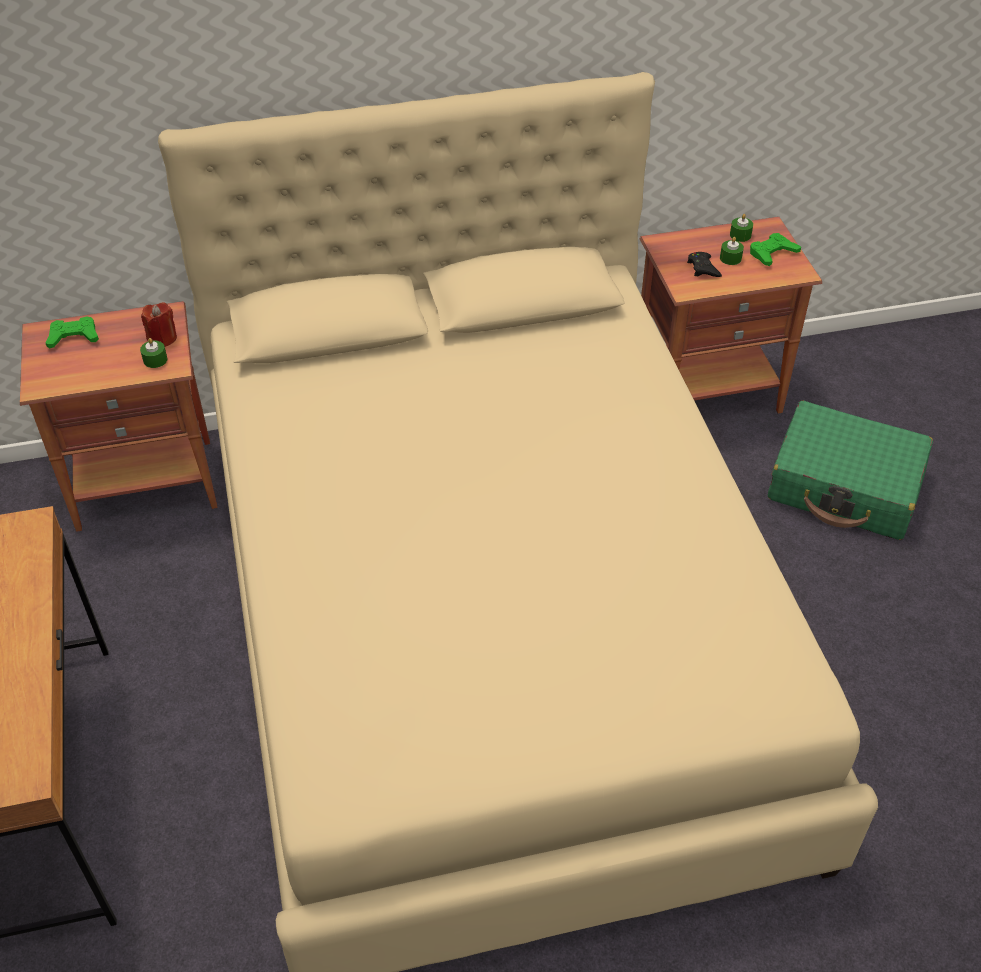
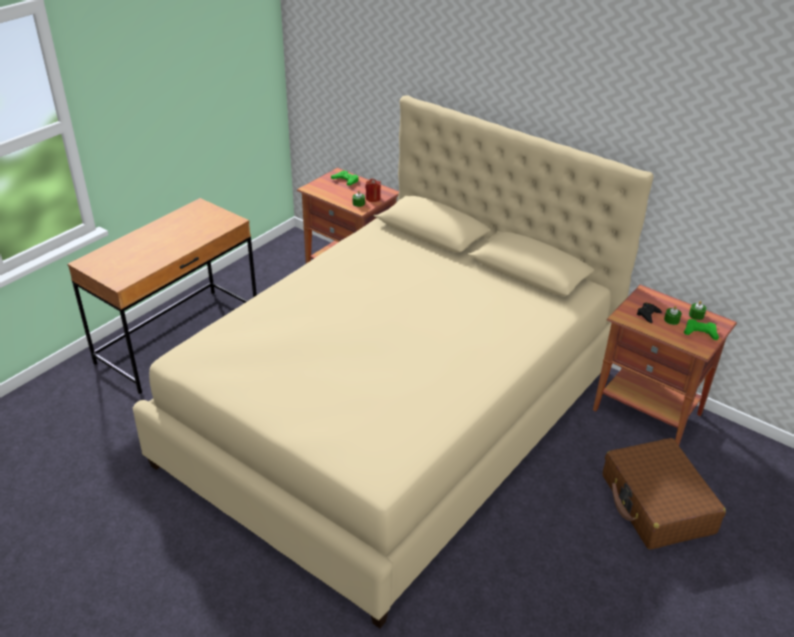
camera: 50 degrees right, 10 degrees down
(845, 486) = (657, 504): green suitcase -> brown suitcase

